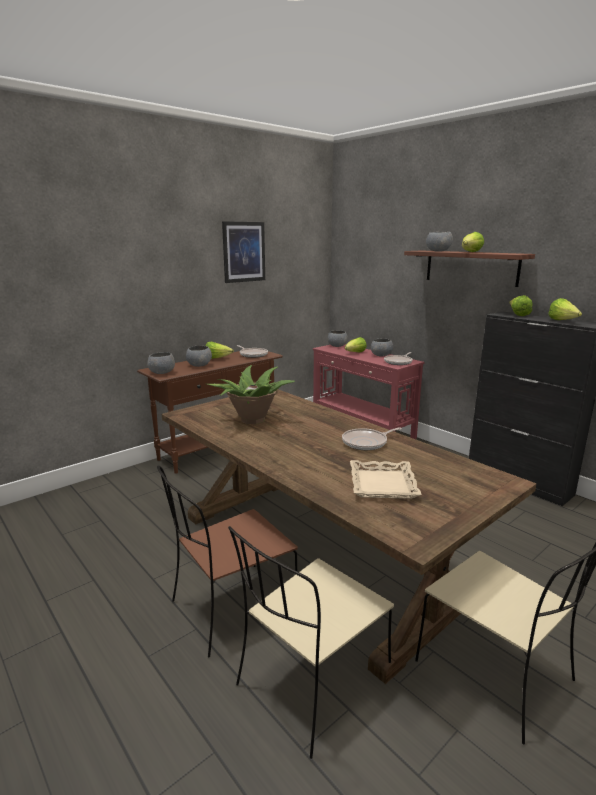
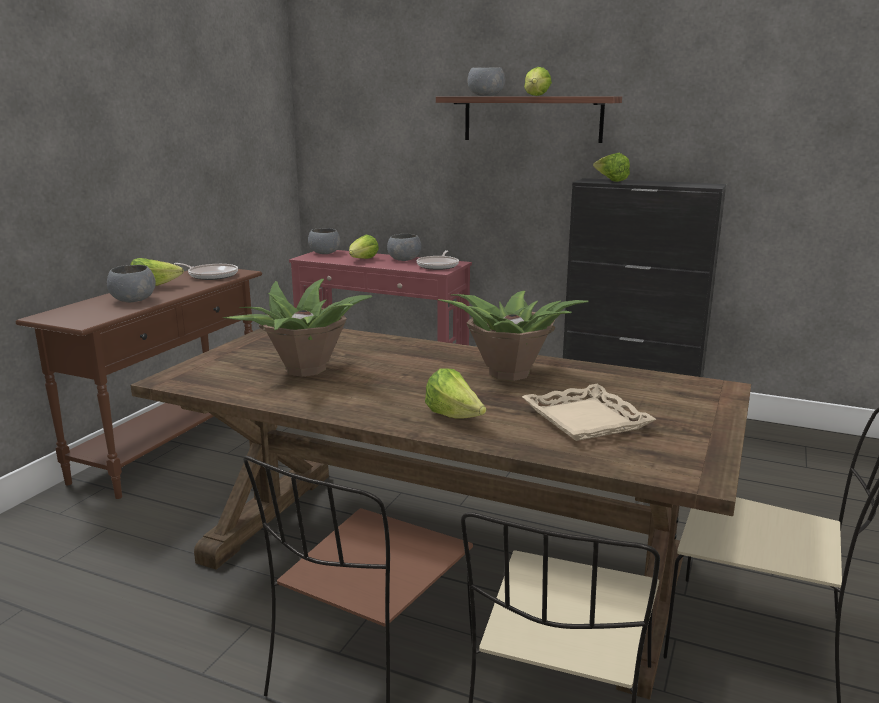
camera: 25 degrees left, 0 degrees up
(161, 372) = (74, 319): grey bowl -> none
(244, 252) = (171, 100): picture -> none
(366, 442) = (507, 373): frying pan -> potted plant
(563, 321) = (673, 184): lettuce -> lettuce (454, 417)

